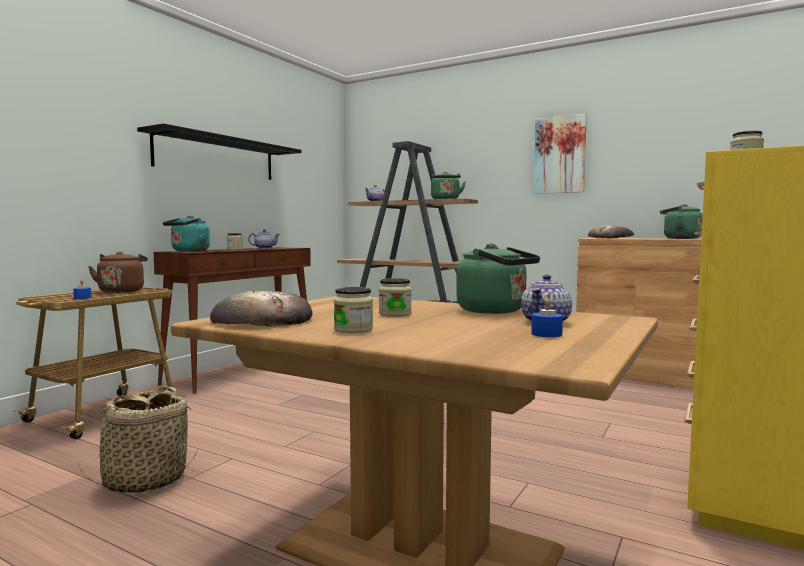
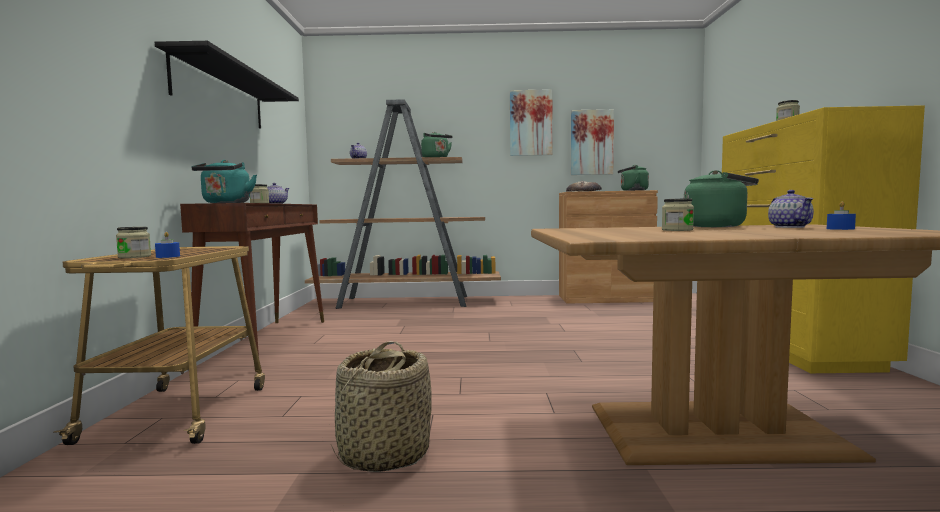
camera: 30 degrees left, 0 degrees up
(122, 291) = (180, 250): brown kettle -> none
(262, 320) = (622, 236): bread -> none
(353, 330) = (733, 234): jar -> jar (134, 257)
(636, 175) = (591, 142): none -> picture

